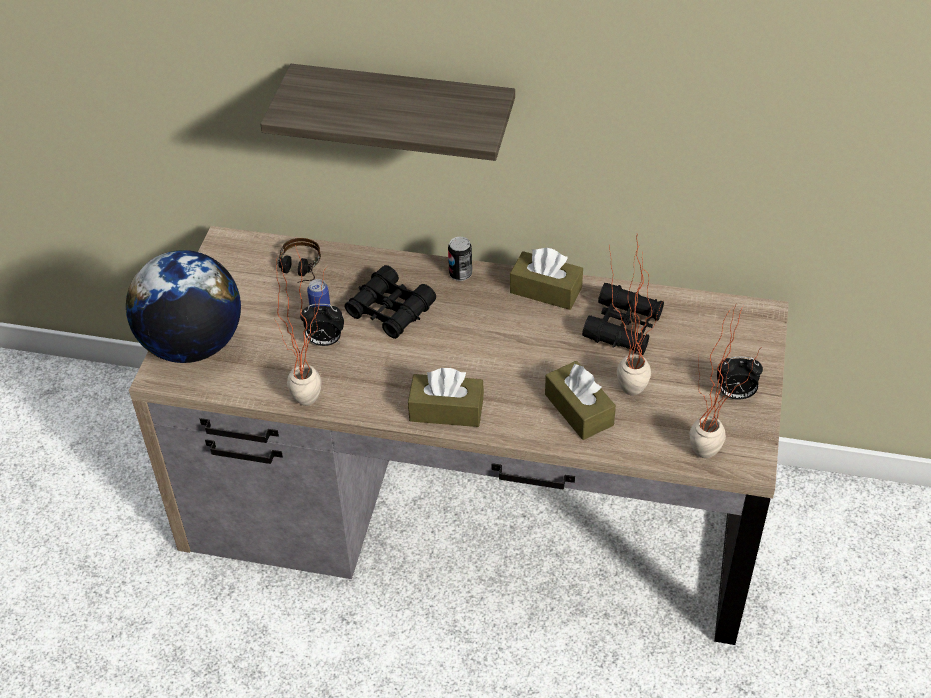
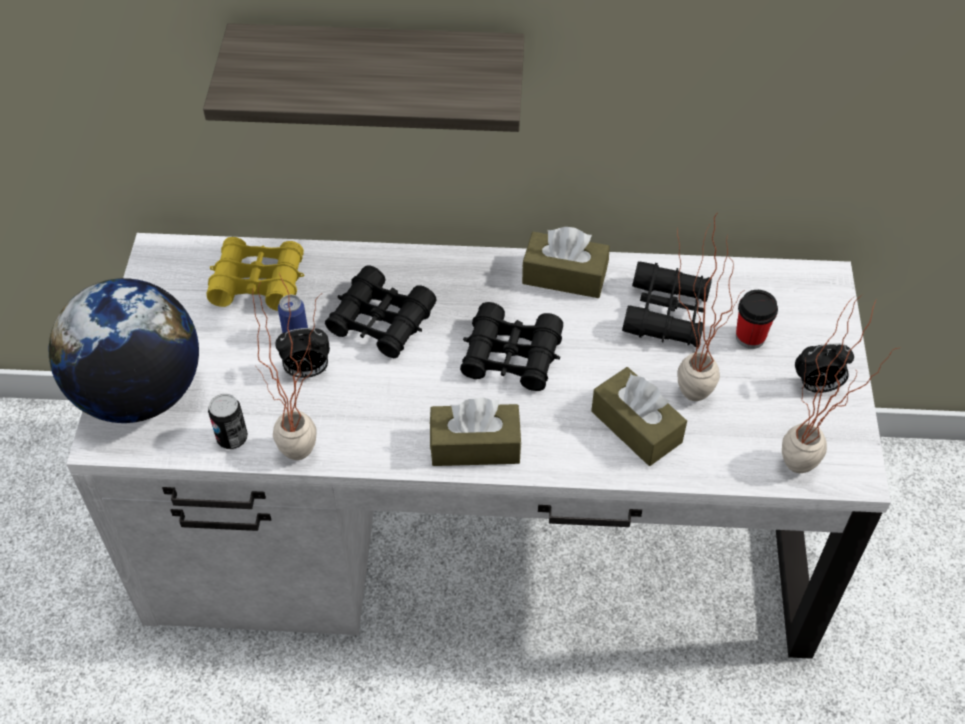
camera: 10 degrees left, 5 degrees up
(299, 271) = (258, 282): headphones -> yellow binoculars
(460, 274) = (457, 265): can -> can (232, 438)
(470, 510) = (482, 530): brown desk -> white desk
(489, 347) = (511, 356): none -> black binoculars
(688, 352) = (750, 337): none -> cup

